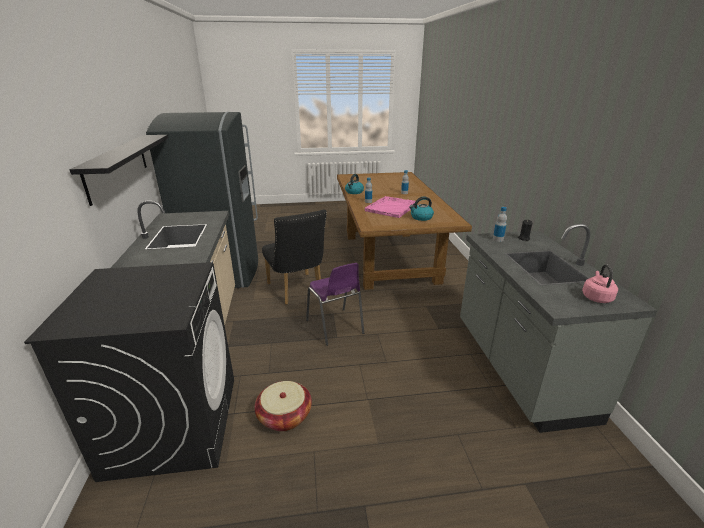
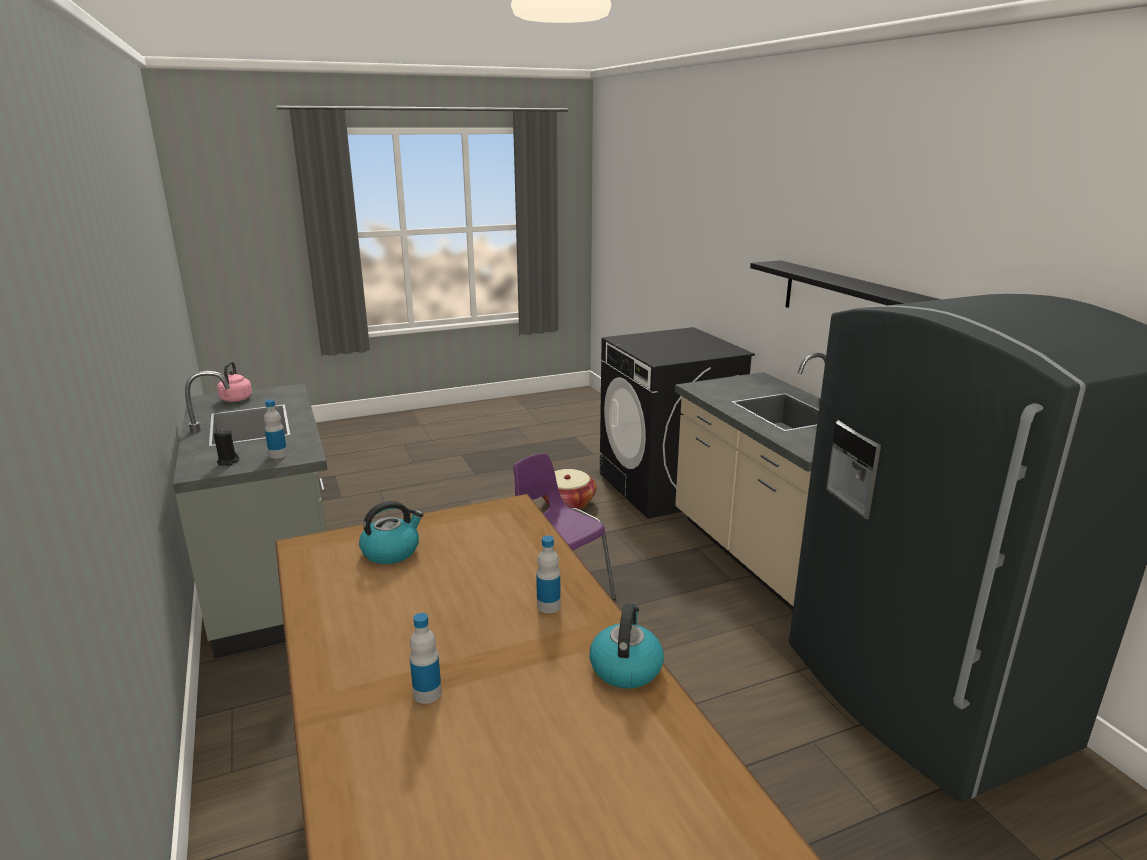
camera: 165 degrees right, 5 degrees down
(297, 291) = (681, 658): black chair -> none
(392, 207) = (470, 584): pink tray -> none

